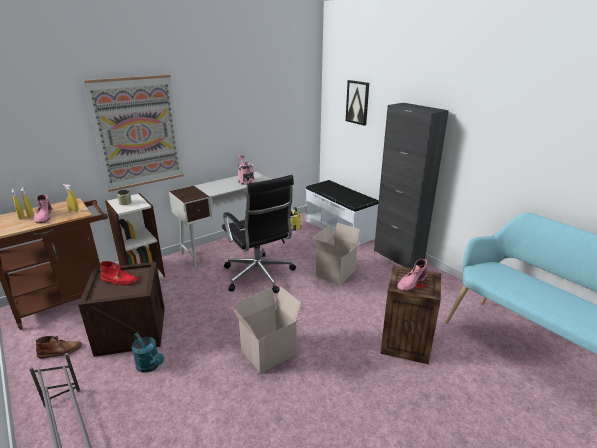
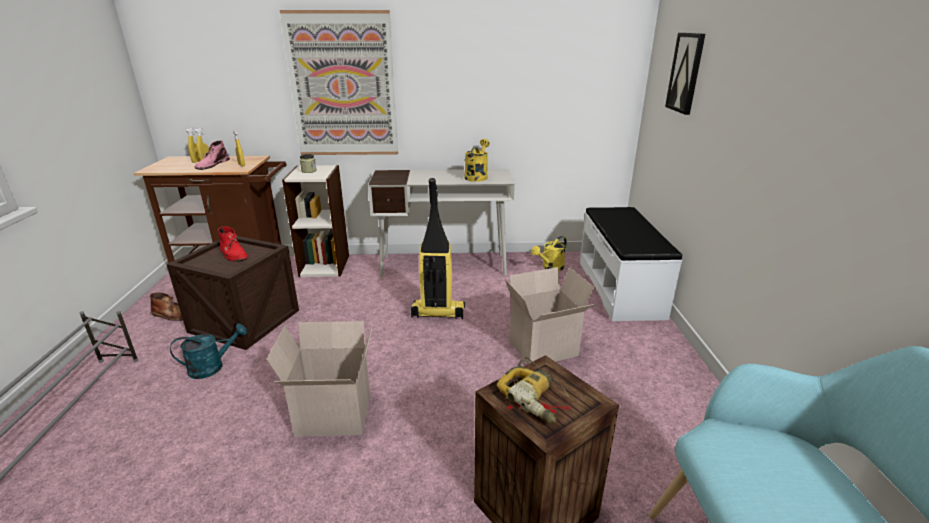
camera: 35 degrees right, 0 degrees up
(150, 366) = (212, 367): turquoise watering can -> turquoise watering can turned 105 degrees counterclockwise
(245, 180) = (477, 176): pink watering can -> yellow watering can
(259, 276) = (437, 313): black office chair -> vacuum cleaner
(398, 257) = (677, 363): black cabinet -> none
(411, 282) = (535, 397): pink boot -> power drill

